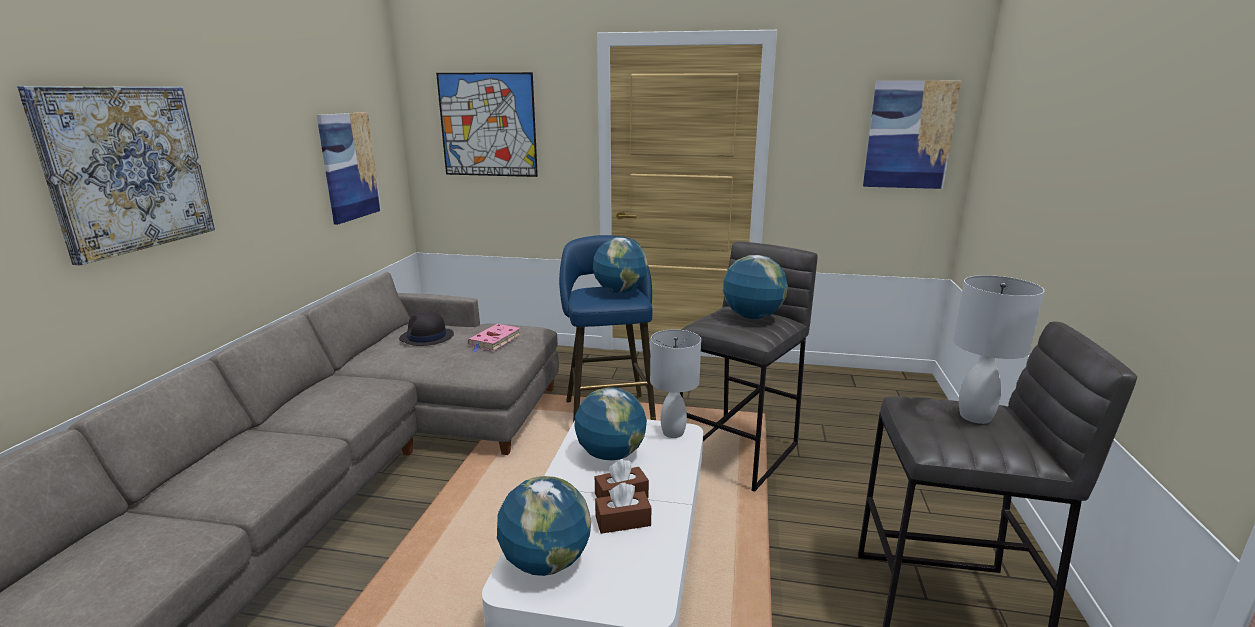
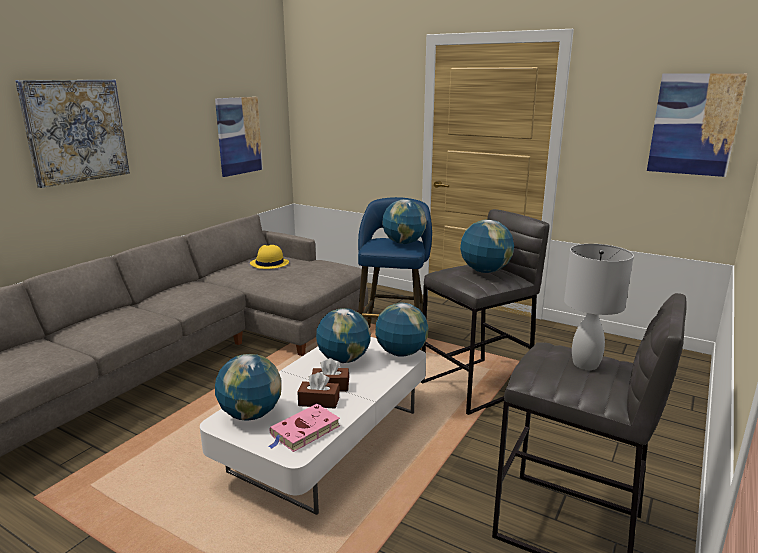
camera: 20 degrees right, 0 degrees up
(426, 337) = (269, 263): black hat -> yellow hat
(488, 125) = (345, 108): picture -> none
(494, 341) = (312, 271): pink book -> pink book (304, 432)
(672, 432) = (401, 353): white table lamp -> globe

